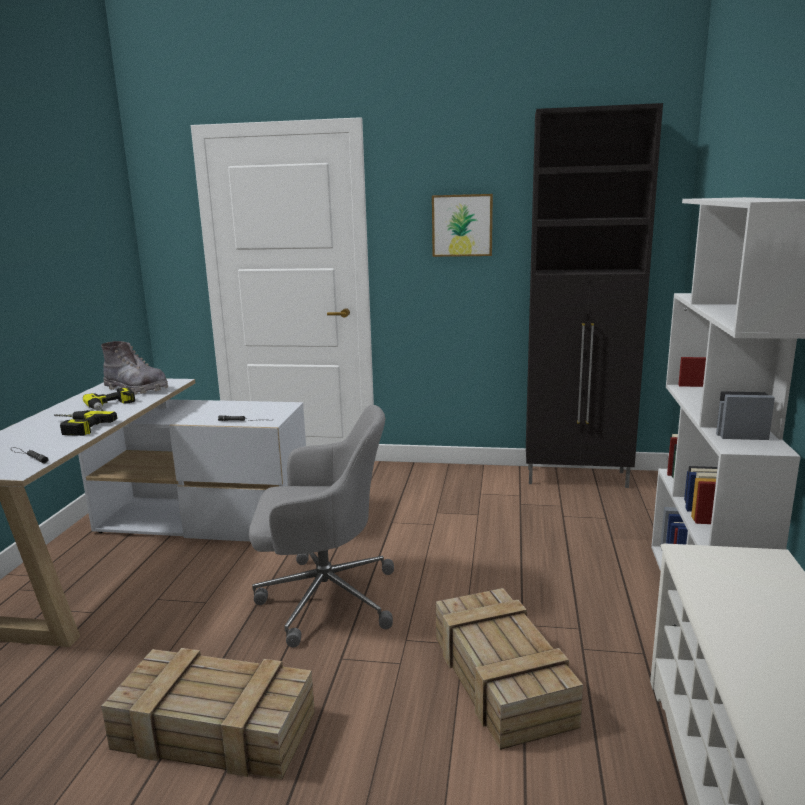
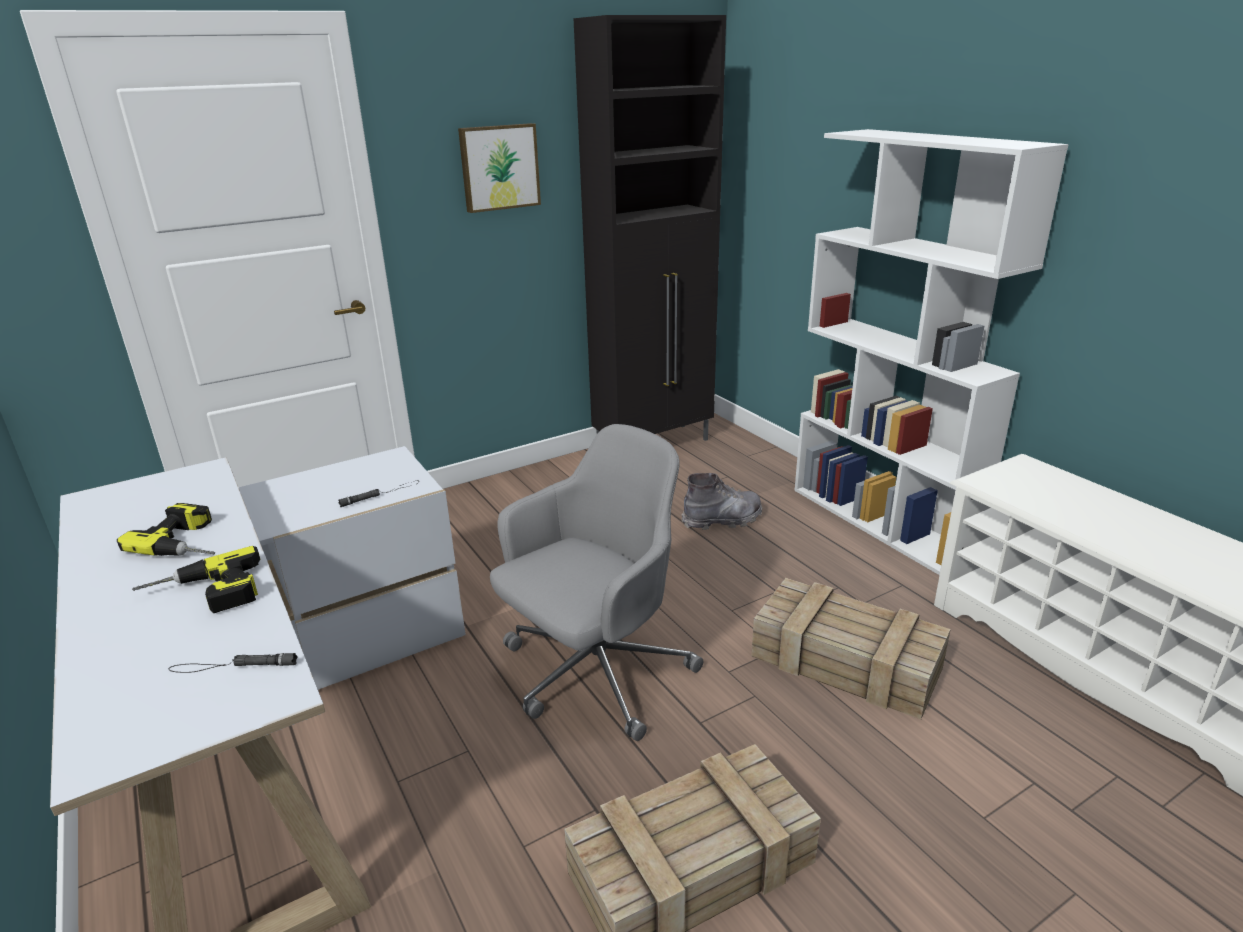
camera: 40 degrees left, 10 degrees up
(136, 389) = (160, 501): grey boot -> grey boot (722, 520)

